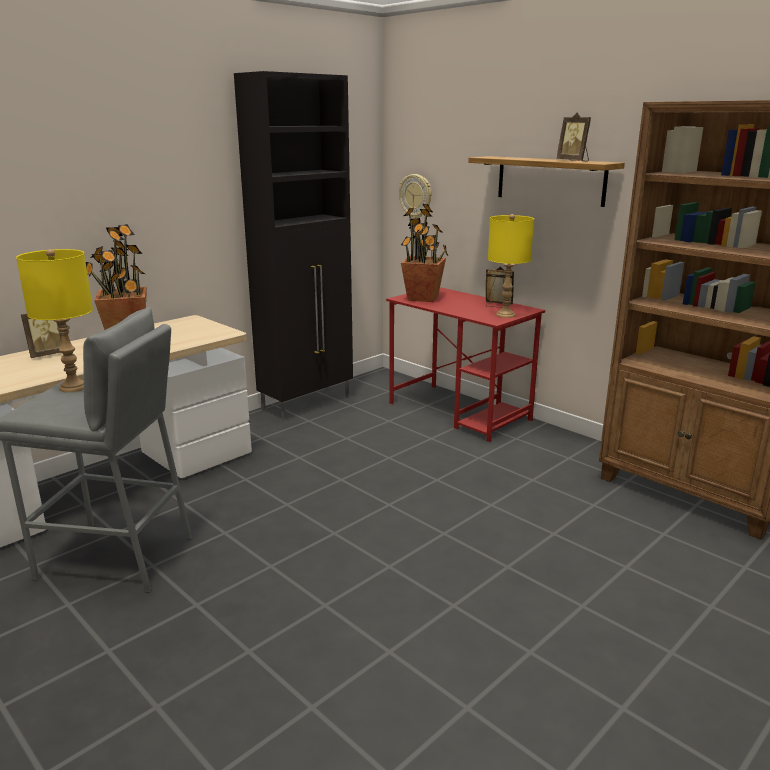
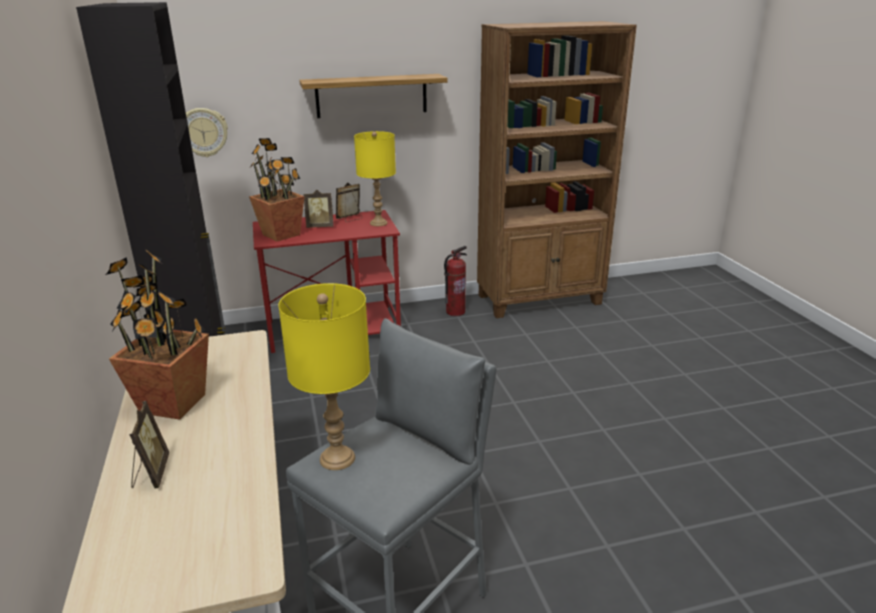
camera: 60 degrees left, 5 degrees up
(573, 161) = (407, 77): picture frame -> picture frame (320, 226)
(577, 453) = (455, 312): none -> fire extinguisher

